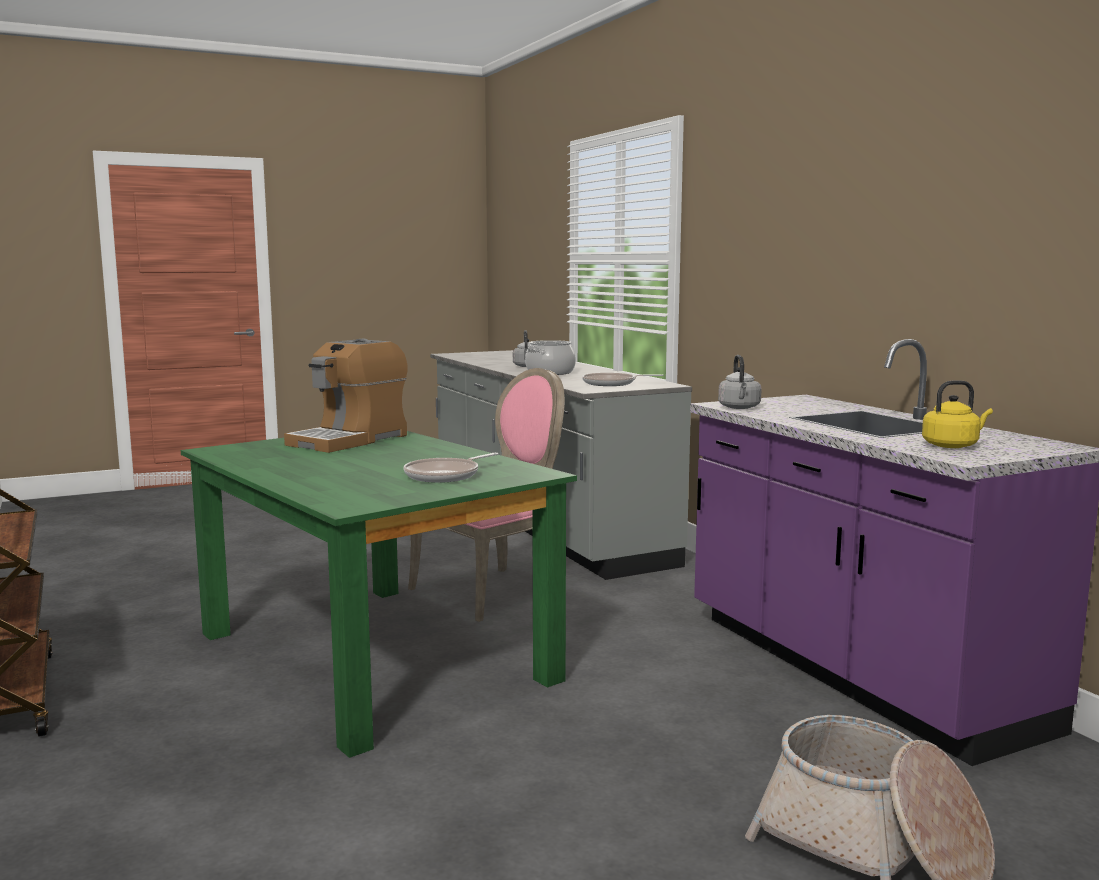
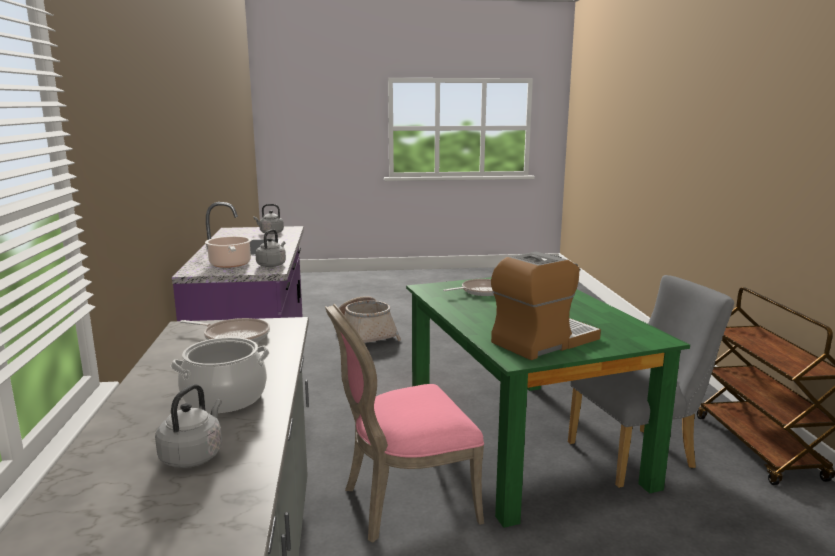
camera: 160 degrees left, 5 degrees up
(207, 664) = (639, 455): none -> grey chair
(792, 405) = (230, 264): none -> cooking pot
(952, 445) = (270, 233): yellow kettle -> grey kettle

